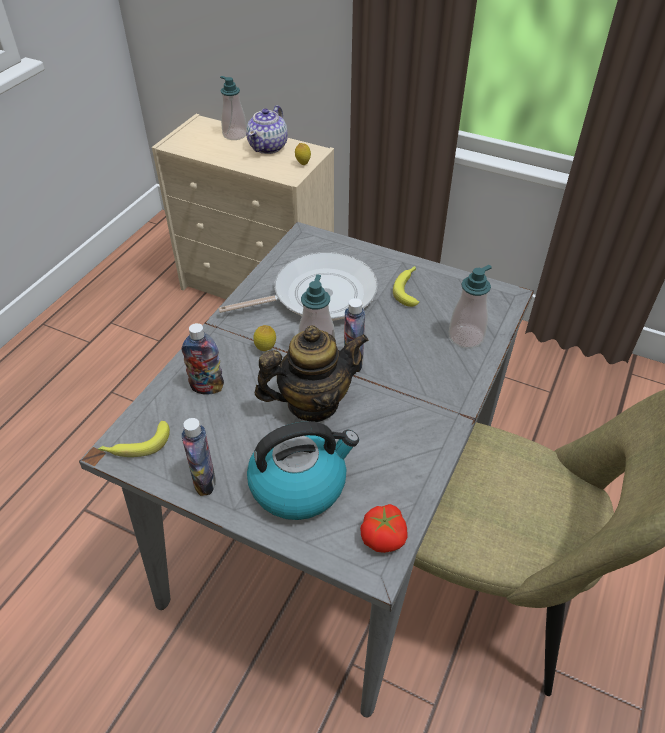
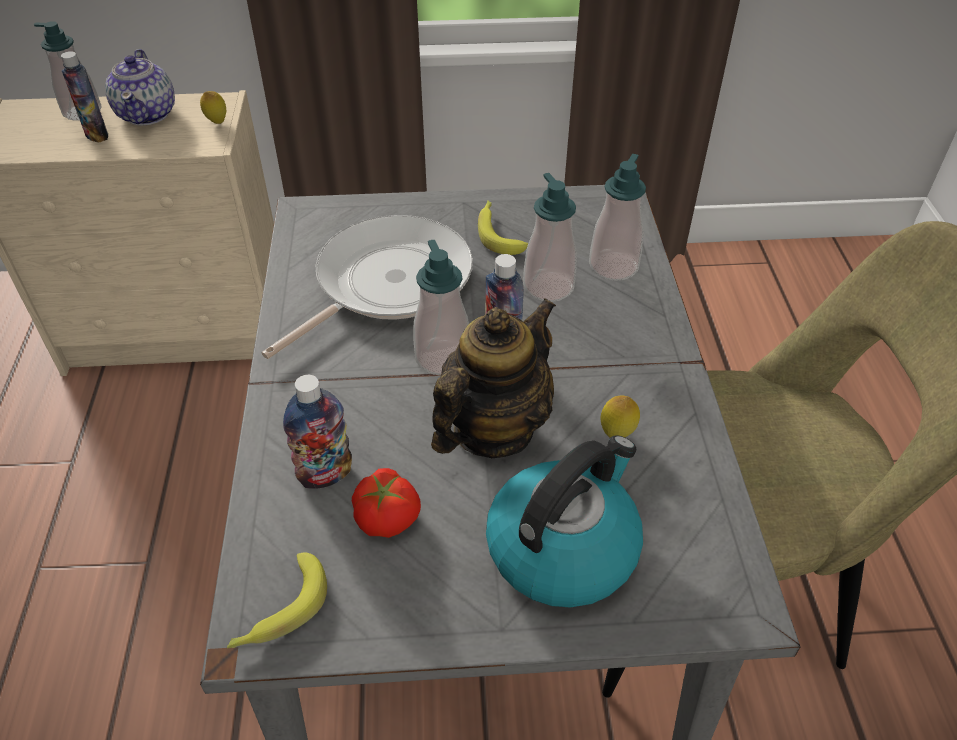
camera: 30 degrees left, 0 degrees up
(204, 481) = (428, 612): bottle -> bottle (97, 135)
(266, 349) = (370, 385): lemon -> lemon (617, 434)
(384, 537) = (722, 561): tomato -> tomato (388, 516)
(413, 334) = (548, 287): none -> soap dispenser

